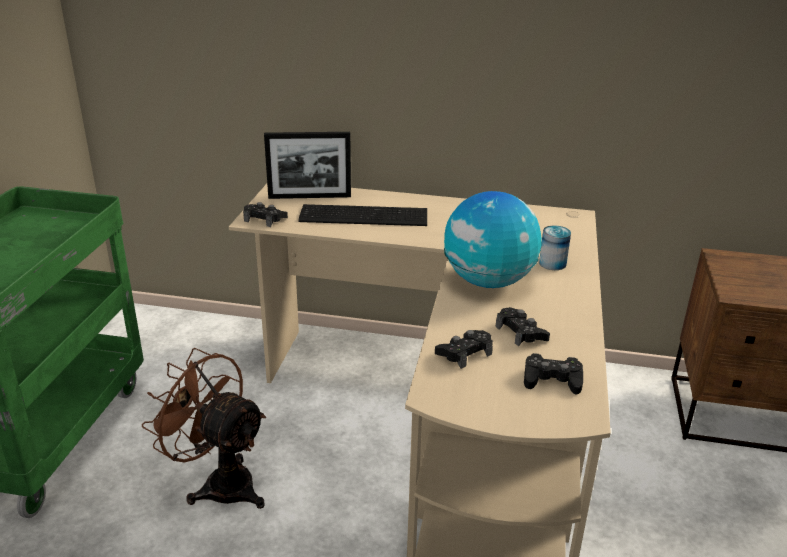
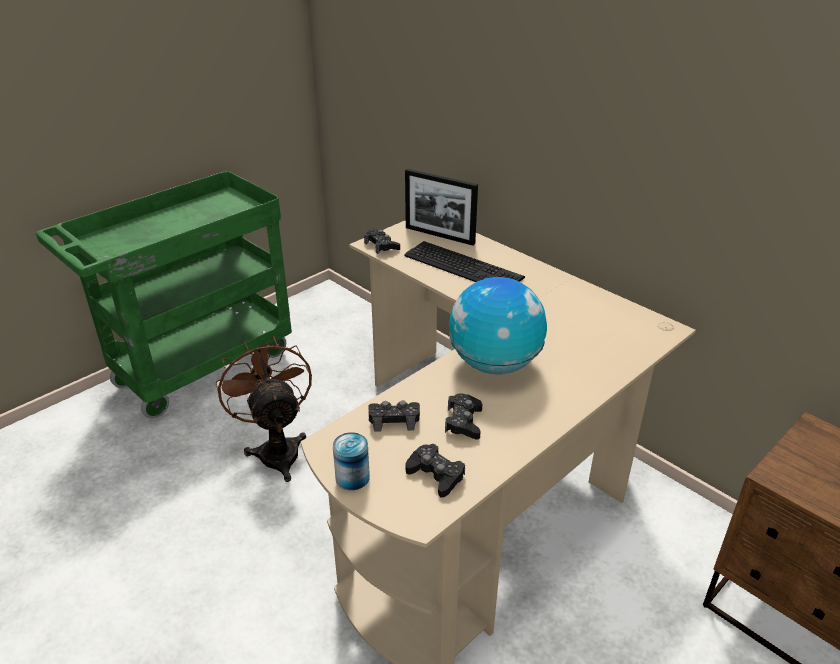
camera: 35 degrees right, 5 degrees up
(552, 263) = (577, 369): can -> can (352, 477)

